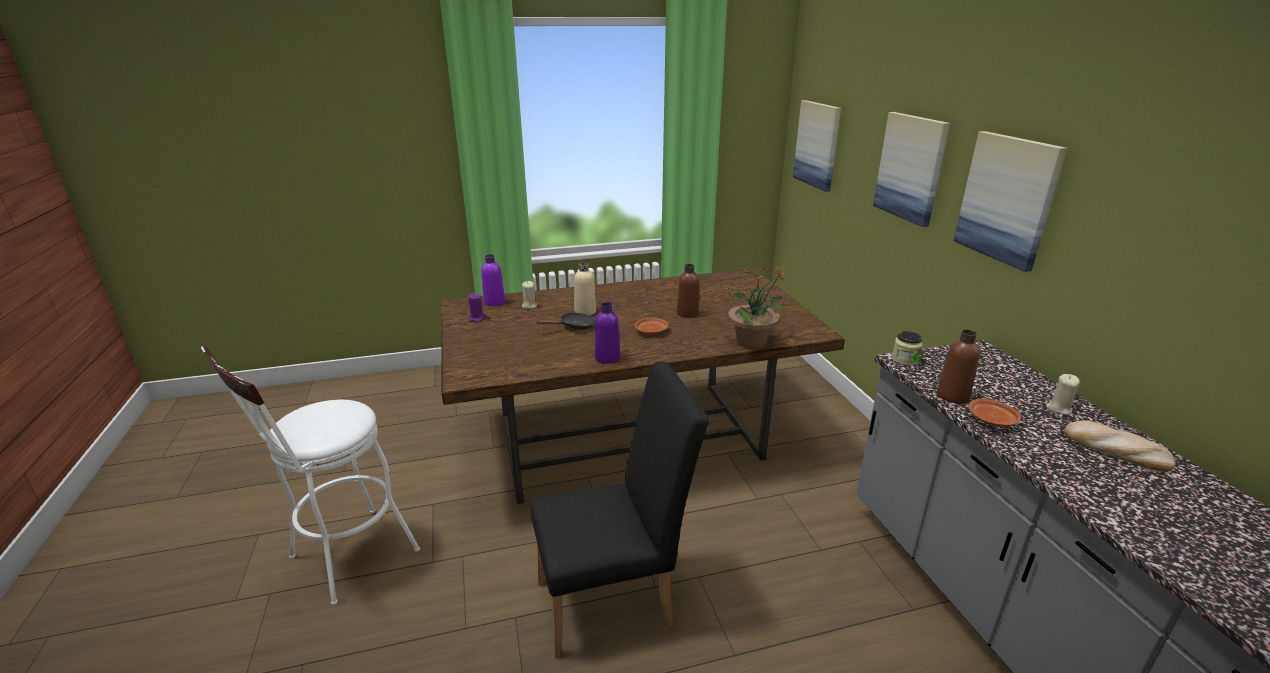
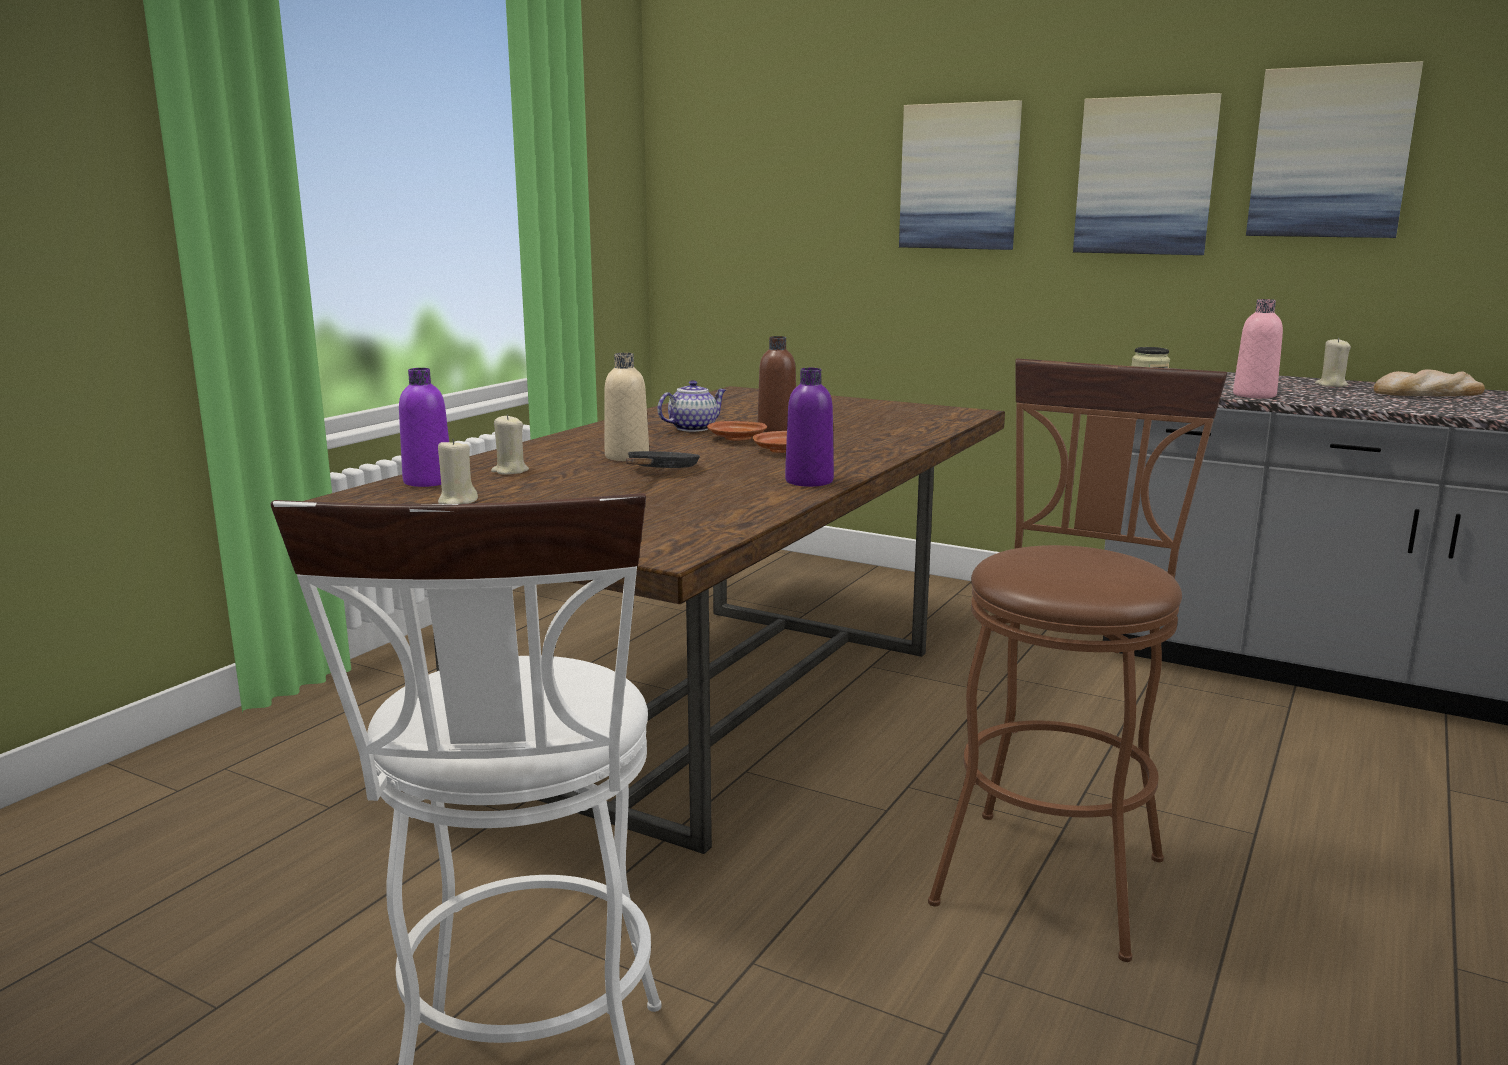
camera: 45 degrees left, 10 degrees down
(477, 318) = (457, 501): purple candle -> beige candle
(615, 600) = (1053, 868): black chair -> brown stool
(656, 299) = (693, 428): none -> teapot
(752, 340) = (924, 430): potted plant -> none
(817, 144) = (737, 188): picture -> picture (1330, 153)
(952, 396) = (1254, 395): brown bottle -> pink bottle
(992, 420) = (1323, 399): brown plate -> brown plate (738, 439)

